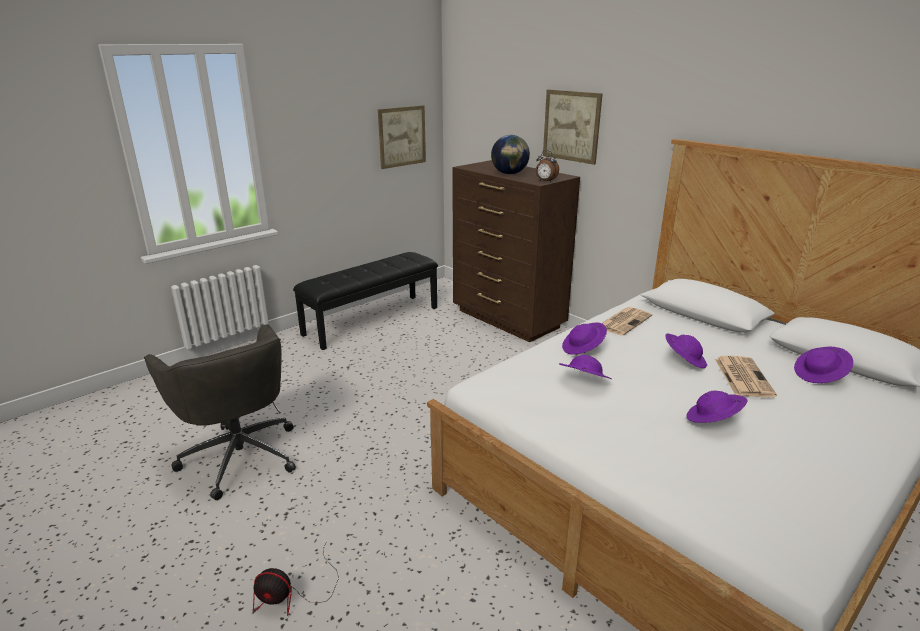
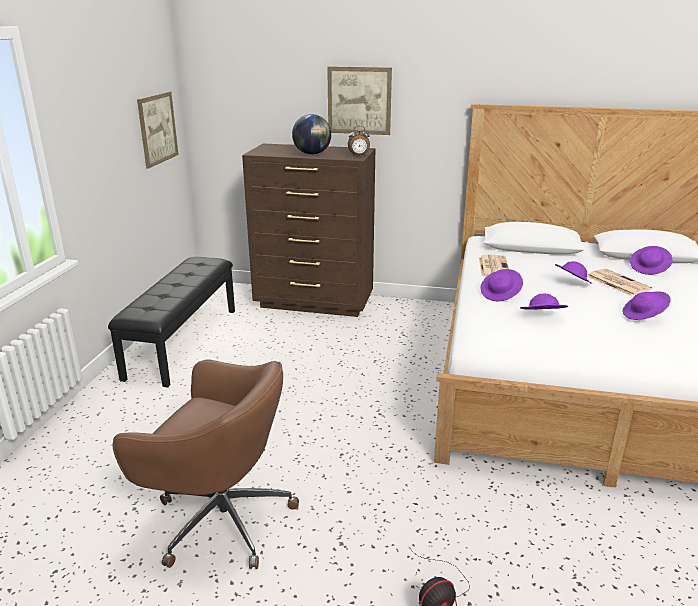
camera: 35 degrees left, 0 degrees up
(240, 455) = (220, 518): grey office chair -> brown office chair

